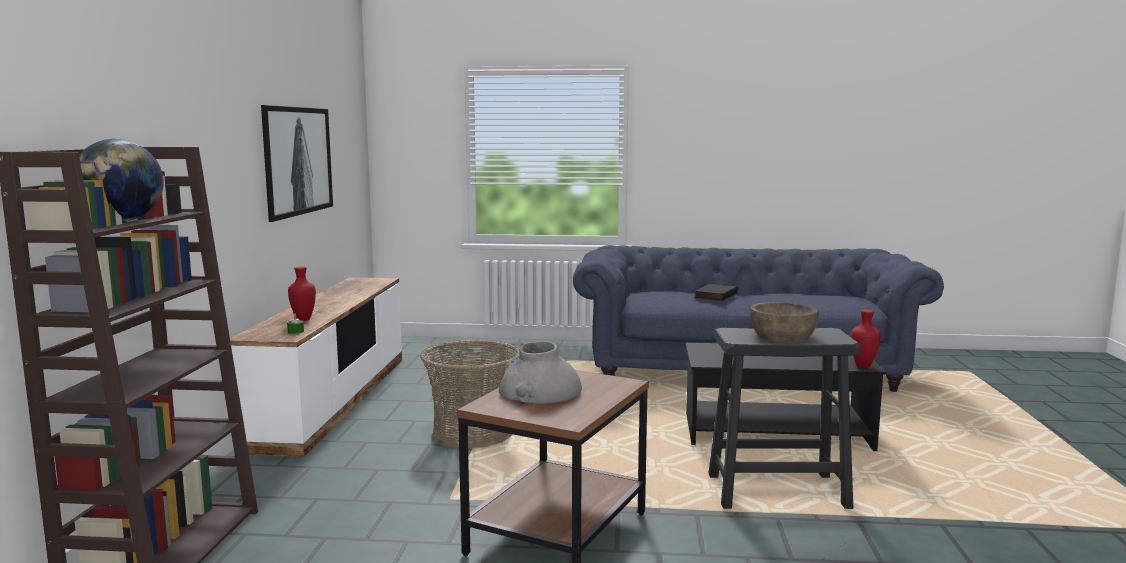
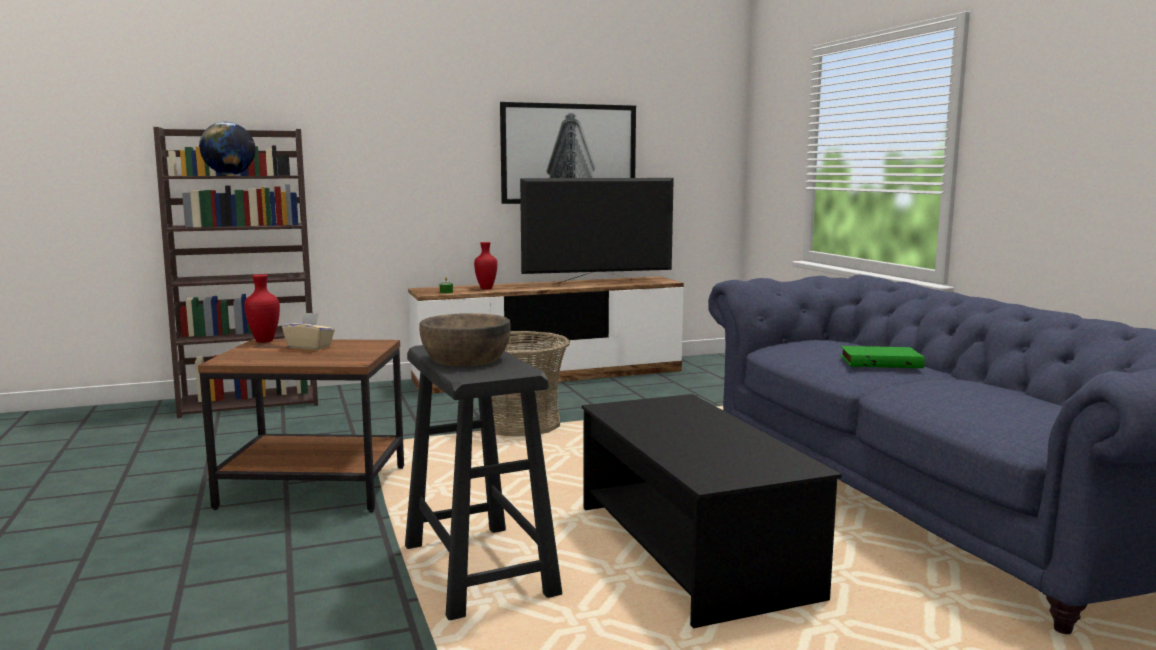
camera: 65 degrees right, 0 degrees up
(352, 293) = (597, 283): none -> television
(540, 391) = (310, 347): grey vase -> beige tissue box
(715, 295) = (880, 361): black book -> green book
(862, 366) = (709, 478): red vase -> red vase (264, 341)

